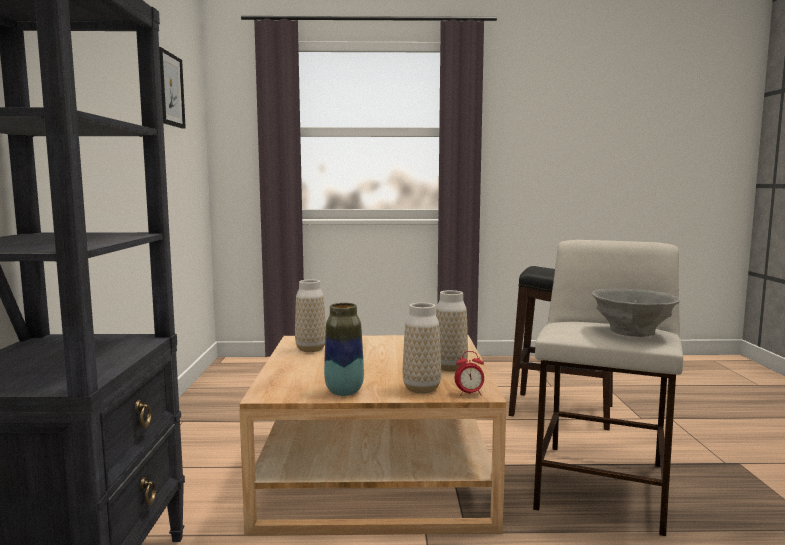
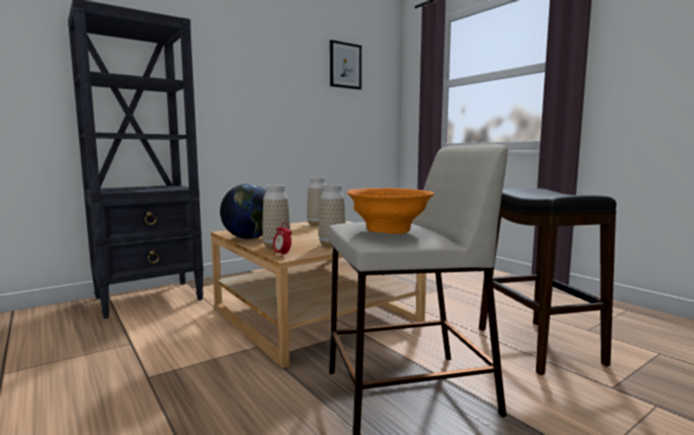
camera: 55 degrees right, 0 degrees up
(344, 392) = (249, 238): vase -> globe
(632, 332) = (389, 230): grey bowl -> orange bowl

